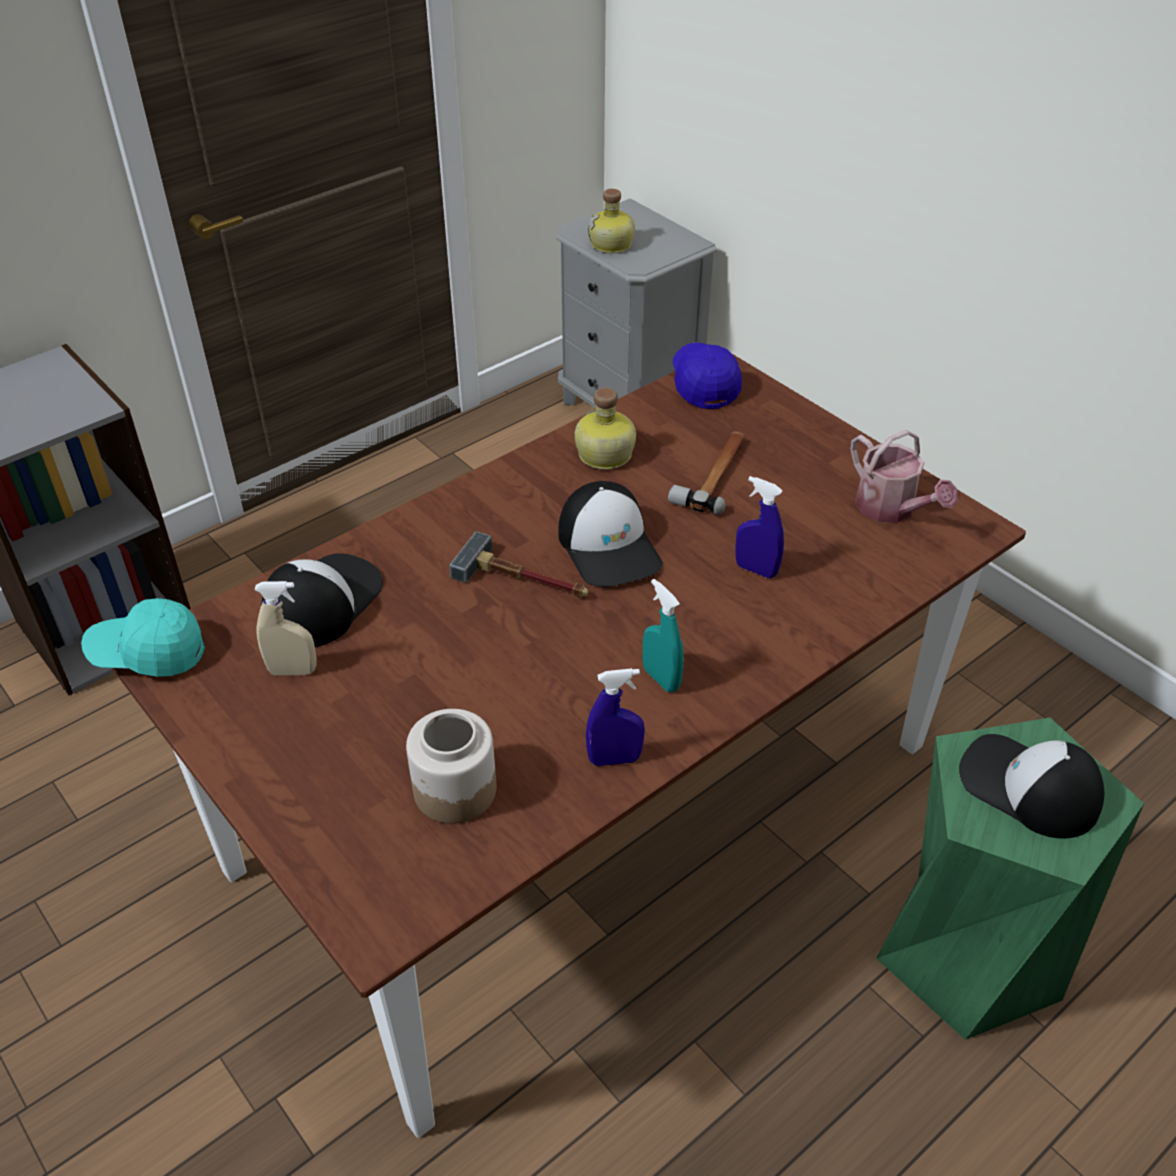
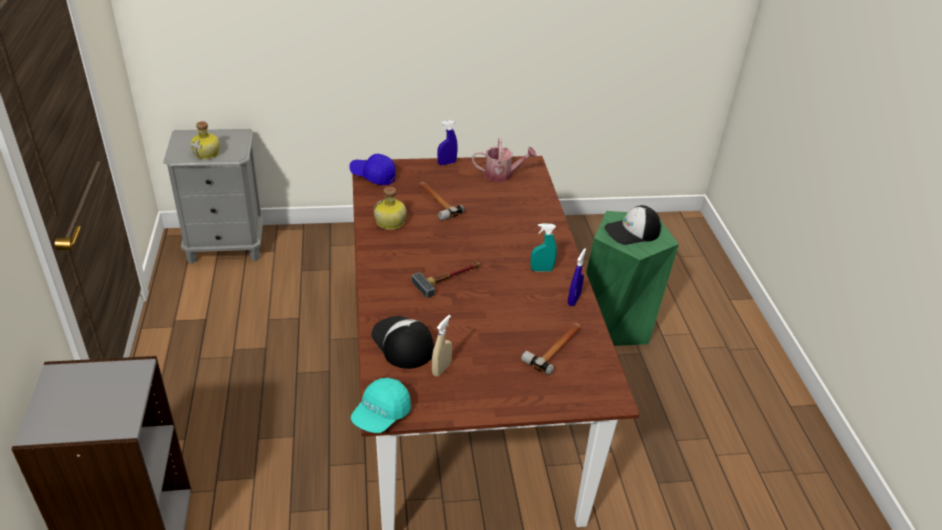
camera: 60 degrees left, 5 degrees down
(454, 789) = (555, 348): jar -> hammer
(610, 546) = (452, 247): cap -> none
(756, 570) = (503, 220): blue spray bottle -> blue spray bottle (446, 163)

